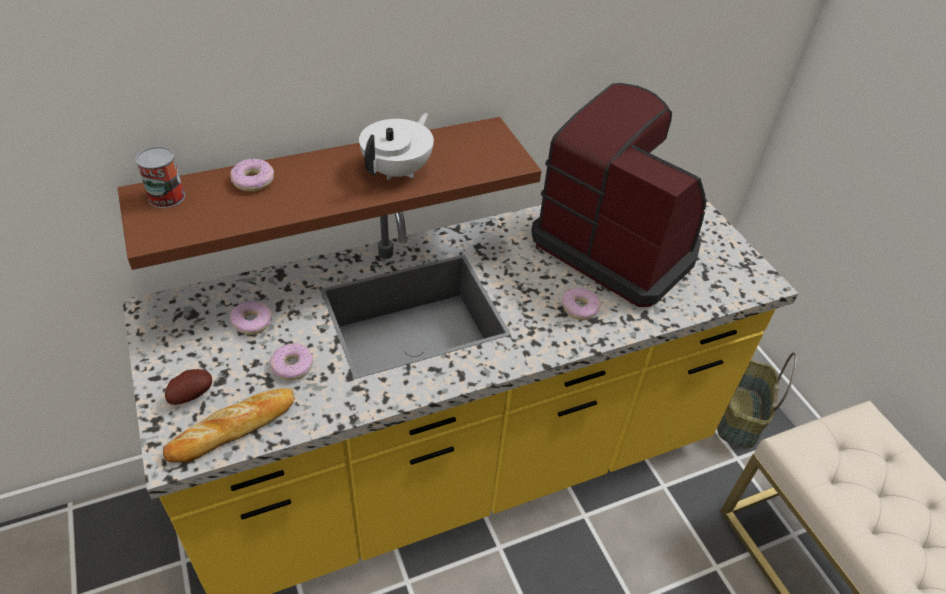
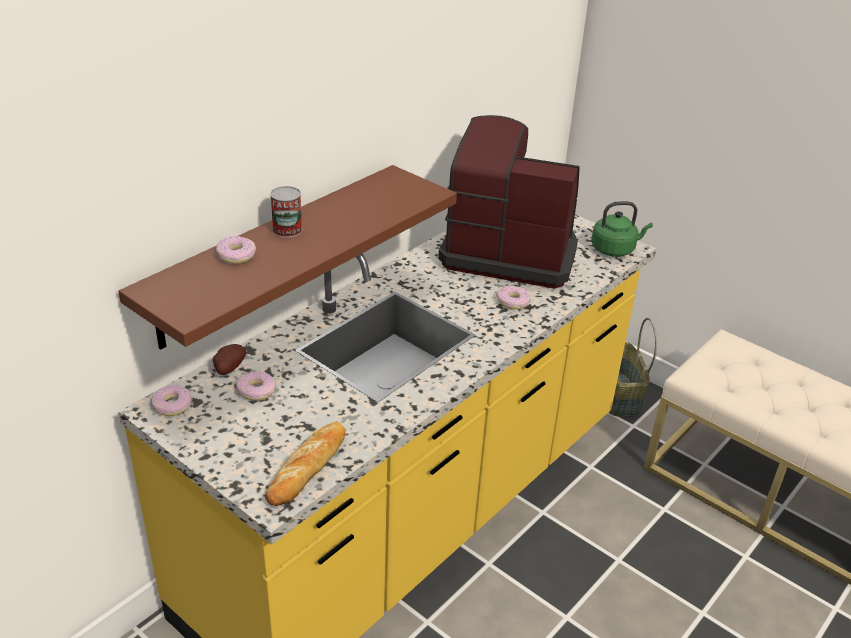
camera: 25 degrees left, 10 degrees down
(167, 197) = (172, 285): can -> can (287, 230)
(191, 395) = (249, 457): potato -> potato (228, 369)
(292, 366) = (319, 410): donut -> donut (172, 405)
(398, 170) = (349, 219): white teapot -> none
(745, 279) = (615, 249): none -> green kettle

